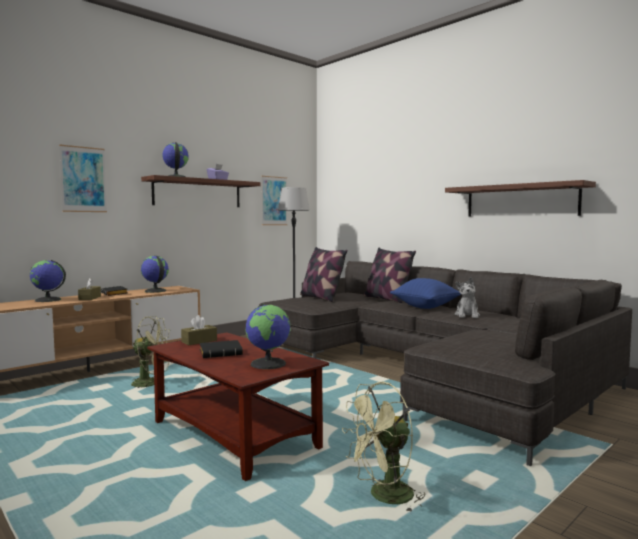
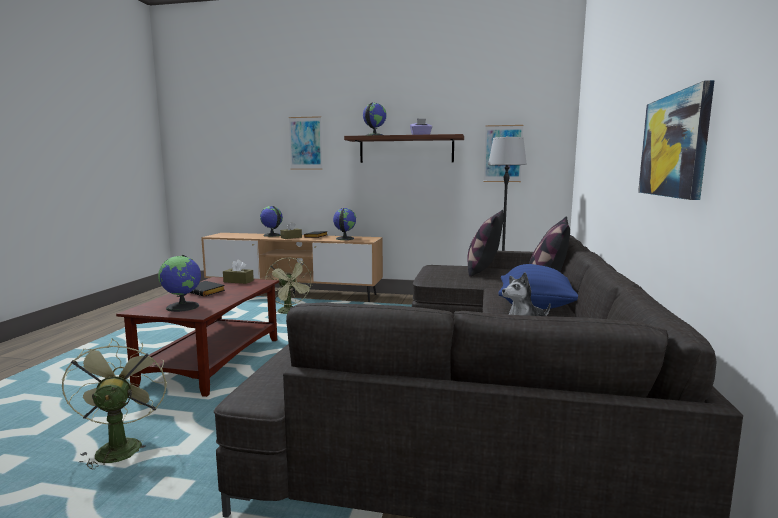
camera: 55 degrees right, 5 degrees up
(384, 497) = (119, 446): green fan -> green fan turned 45 degrees clockwise
(520, 201) = (674, 145): shelf -> picture

